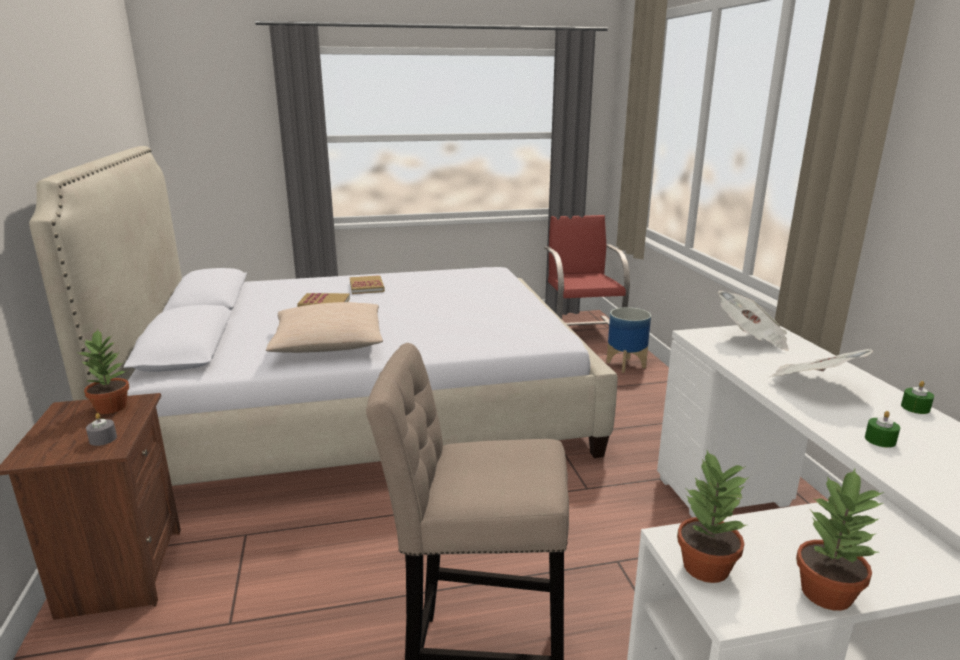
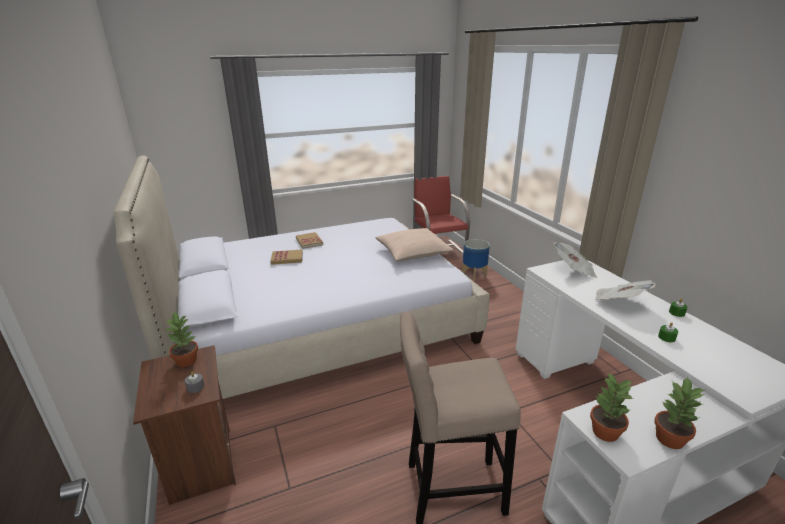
camera: 10 degrees left, 5 degrees up
(328, 343) = (306, 291): beige pillow -> beige pillow (412, 253)

